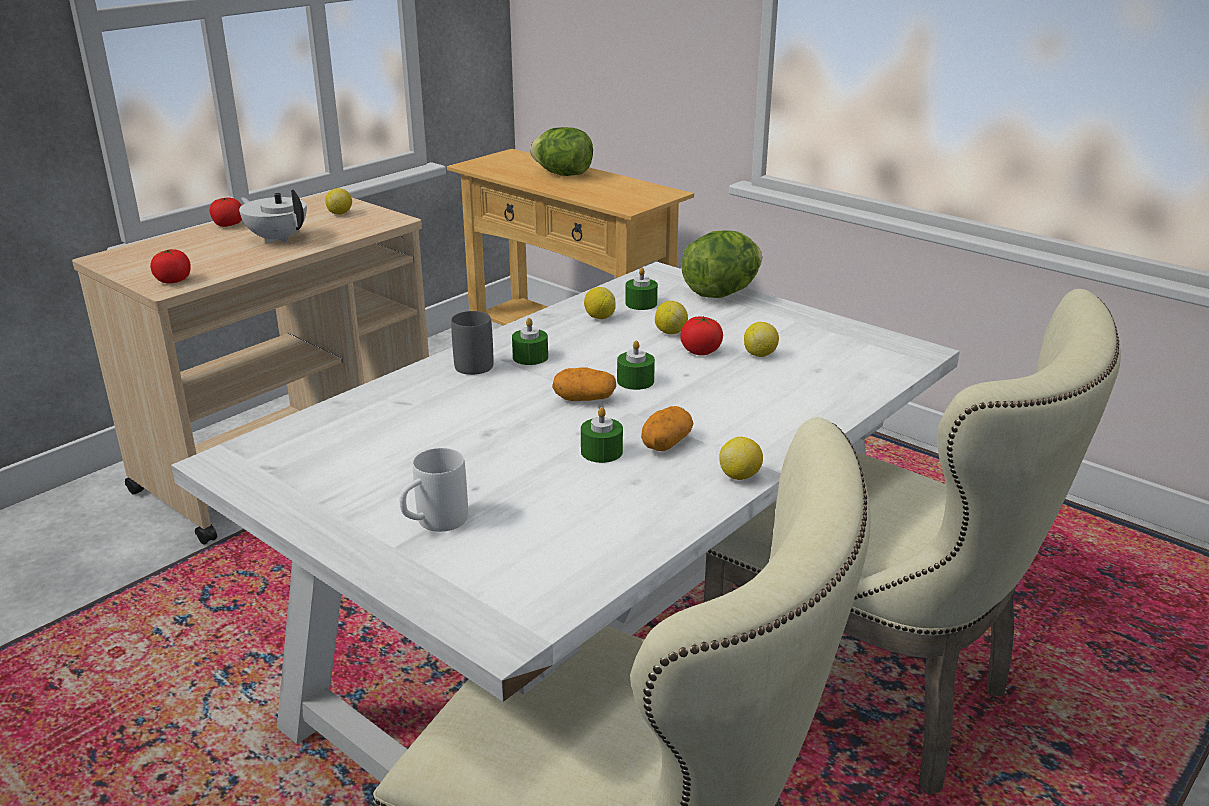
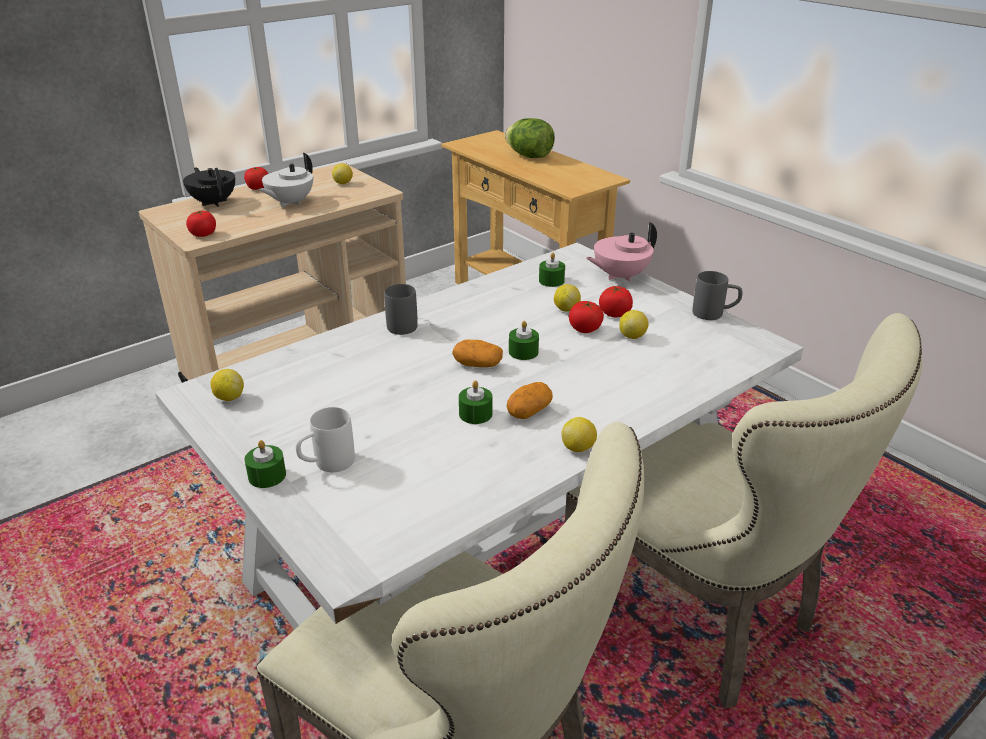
camera: 10 degrees right, 5 degrees up
(174, 244) = (214, 202): none -> black teapot
(277, 239) = (290, 203): white teapot -> white teapot turned 105 degrees counterclockwise
(530, 357) = (448, 322): green candle -> green candle (267, 475)
(599, 317) = (514, 291): lemon -> lemon (229, 397)
(721, 293) = (619, 276): lettuce -> pink teapot
(730, 332) = (615, 313): none -> tomato
(847, 324) = (714, 314): none -> grey mug

